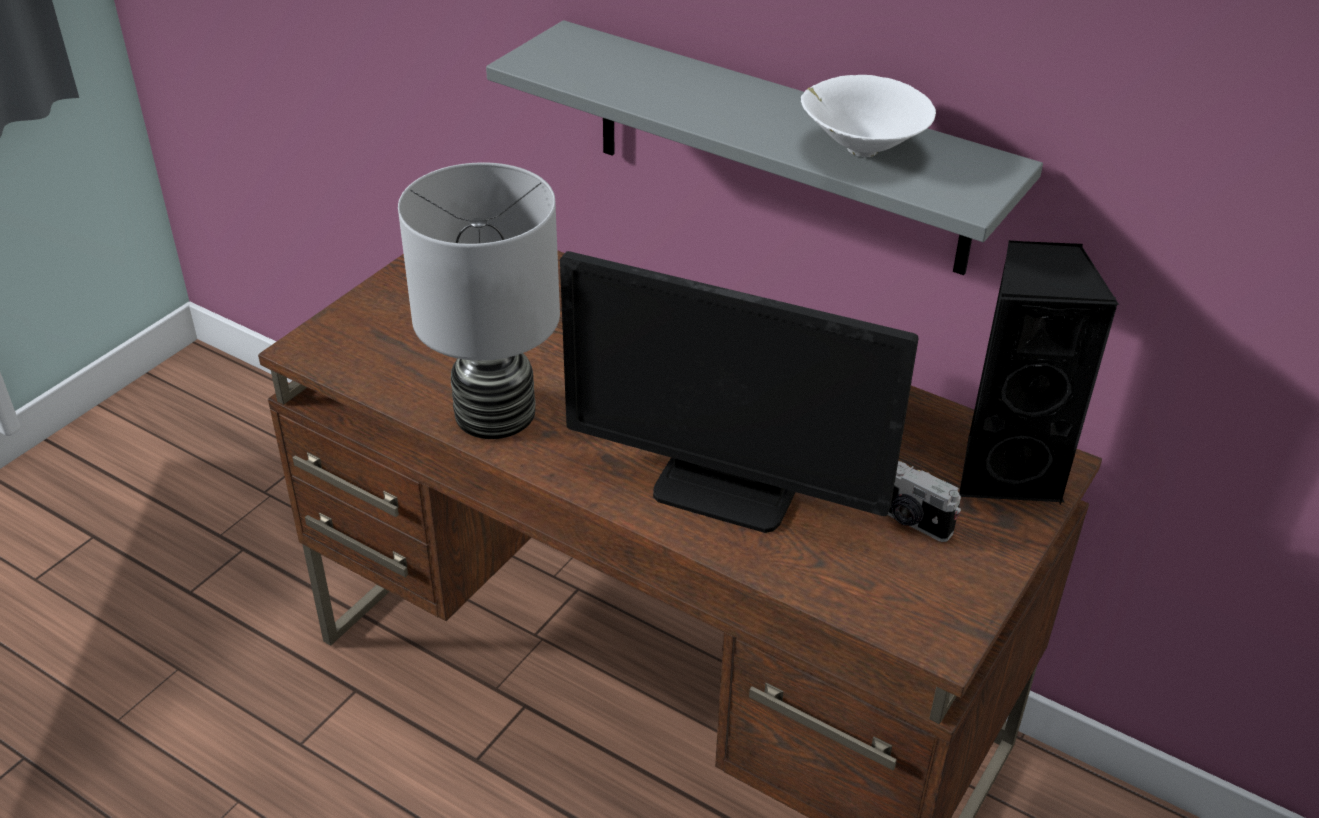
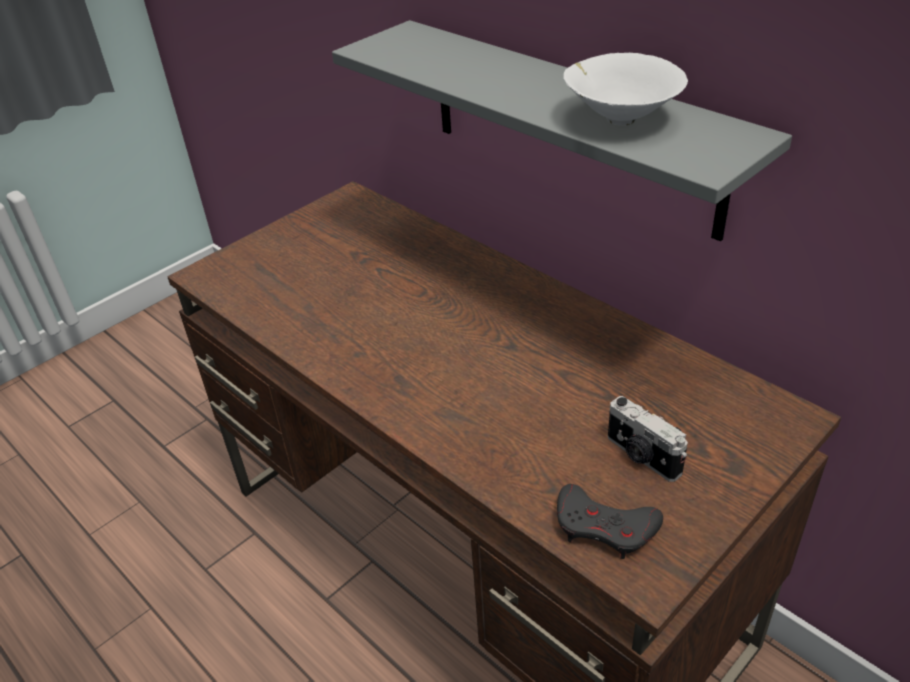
camera: 15 degrees right, 0 degrees up
(494, 414) = (322, 335): grey table lamp -> none
(725, 489) = (488, 414): monitor -> none
(886, 595) = (605, 527): none -> grey game controller
(1007, 470) = (746, 420): black speaker -> none

